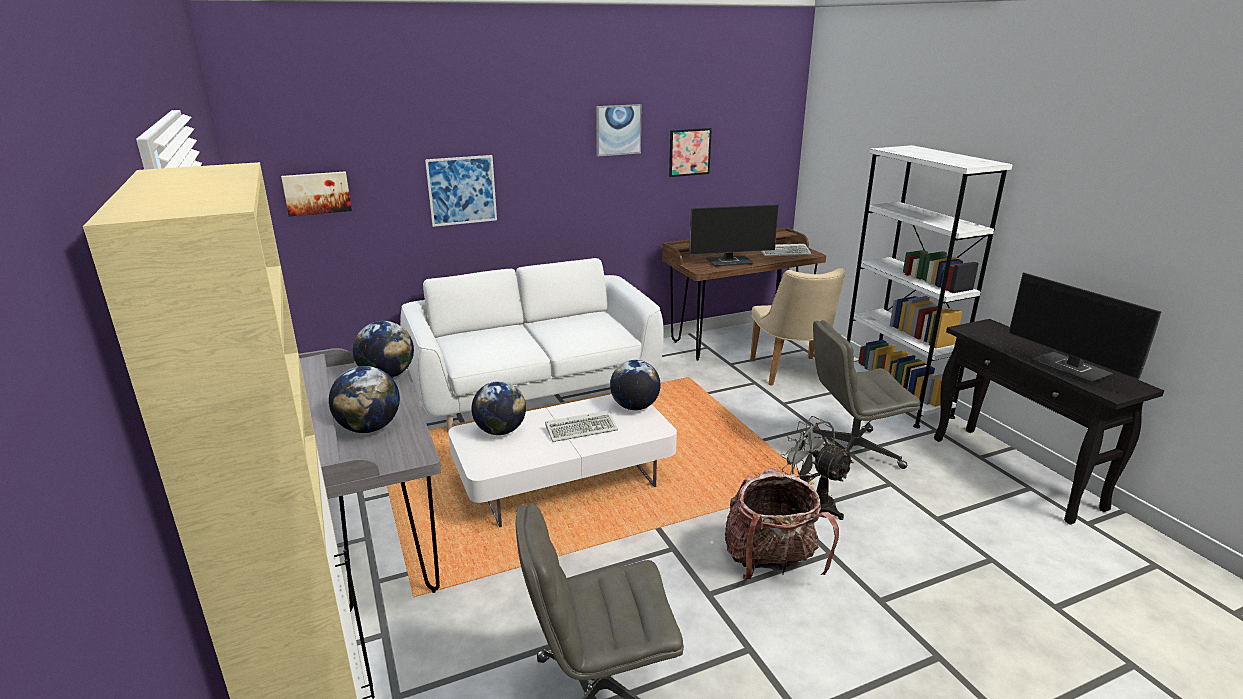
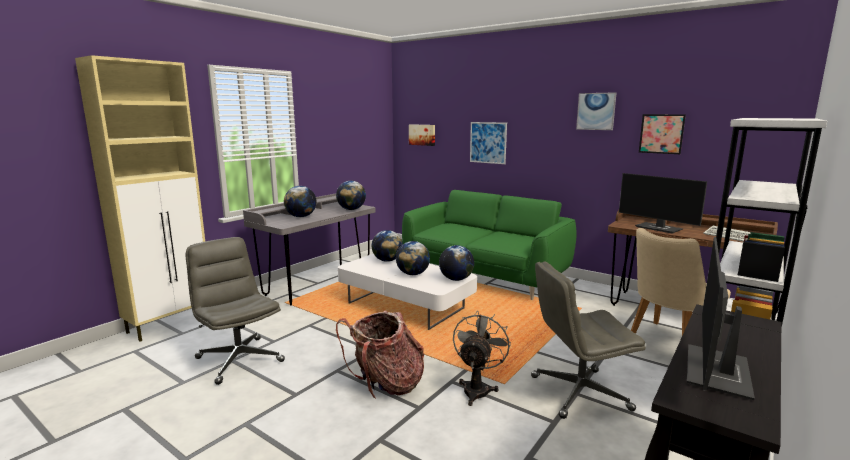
camera: 60 degrees right, 10 degrees down
(534, 390) = (485, 275): white sofa -> green sofa
(582, 428) = (413, 274): keyboard -> globe
(851, 452) = (578, 393): grey office chair -> grey office chair turned 60 degrees counterclockwise

